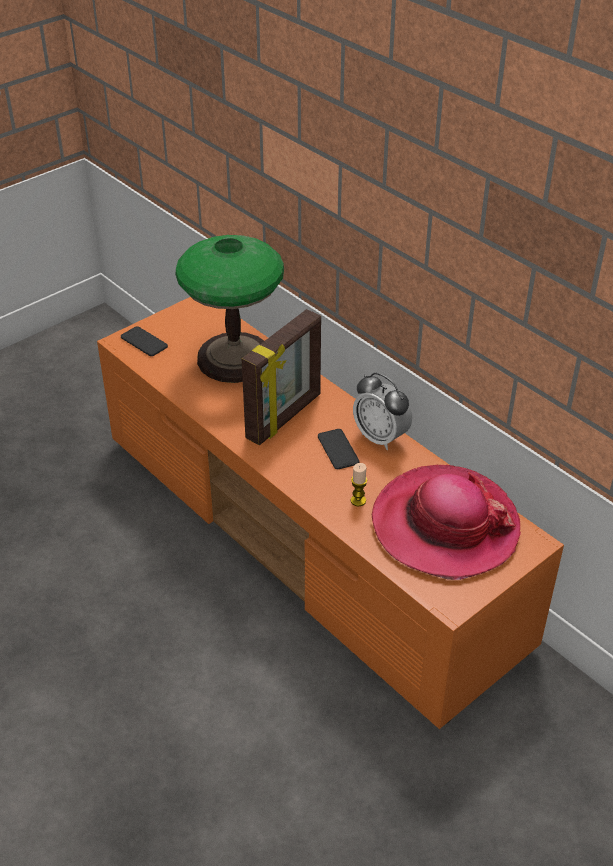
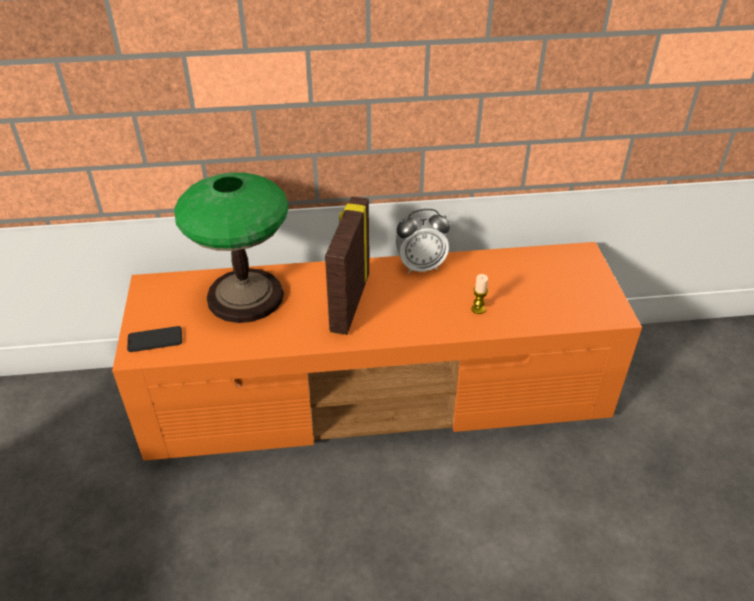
camera: 55 degrees left, 0 degrees up
(285, 417) = (348, 302): picture frame -> picture frame turned 150 degrees counterclockwise
(338, 449) = (413, 293): phone -> none
(445, 526) = (538, 281): hat -> none

